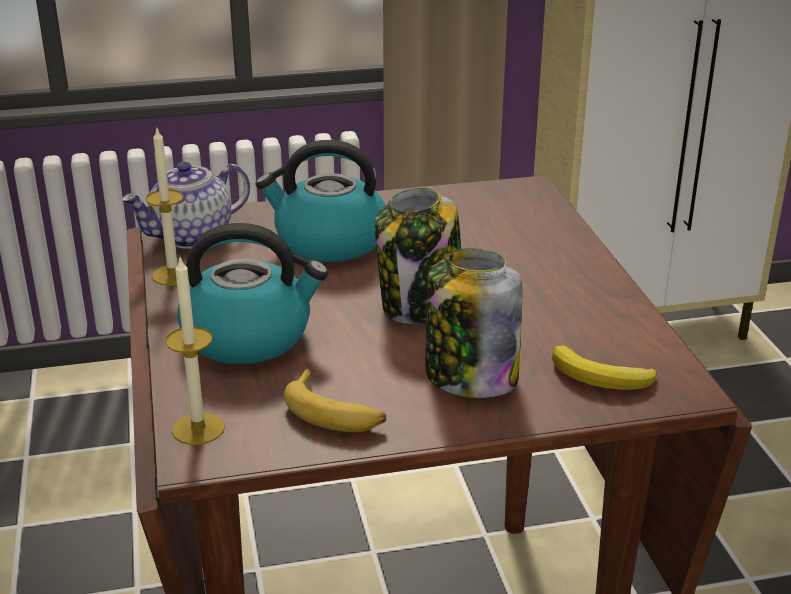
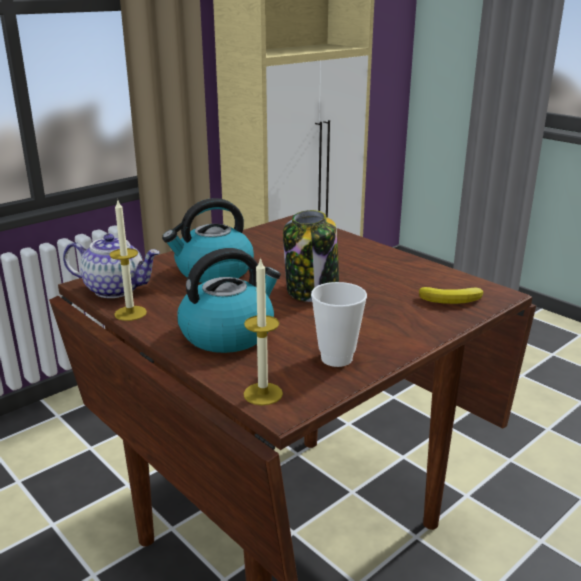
camera: 30 degrees left, 5 degrees down
(192, 237) = (116, 289): teapot -> teapot turned 105 degrees counterclockwise
(335, 413) = (336, 358): banana -> cup
(469, 376) = (386, 318): jar -> none

